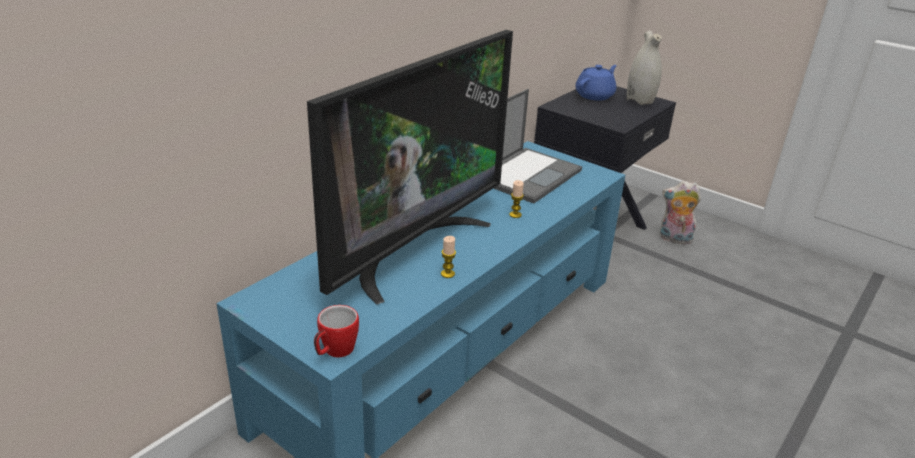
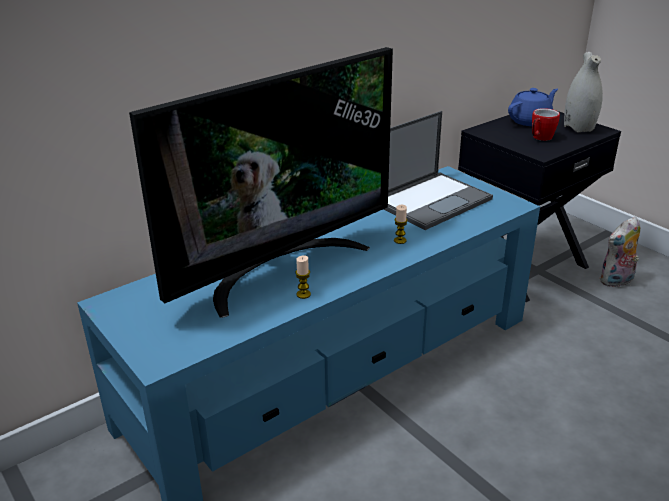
camera: 15 degrees right, 0 degrees up
(335, 352) = (161, 359): mug -> mug (540, 138)
(674, 239) = (616, 281): plush toy -> plush toy turned 60 degrees counterclockwise

